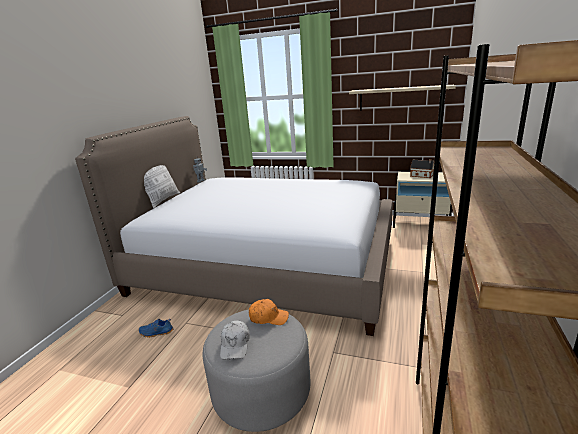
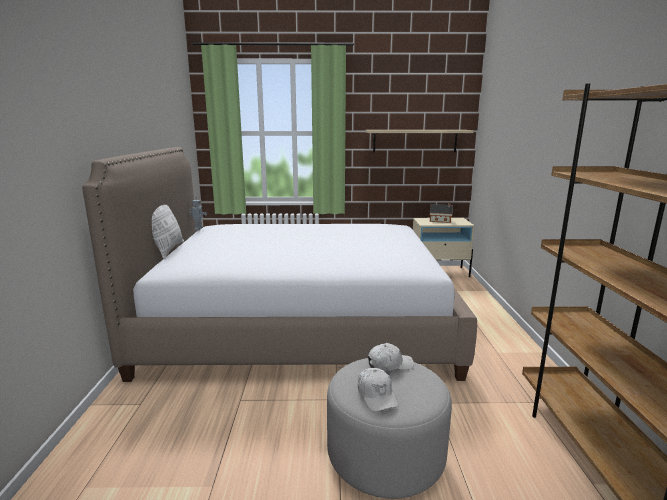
camera: 20 degrees left, 5 degrees down
(156, 333) = (207, 417): blue shoe -> none
(268, 317) = (389, 364): orange cap -> white cap

